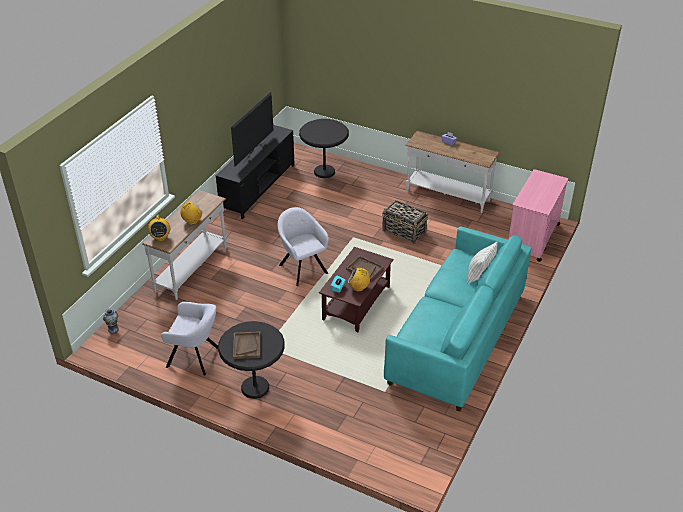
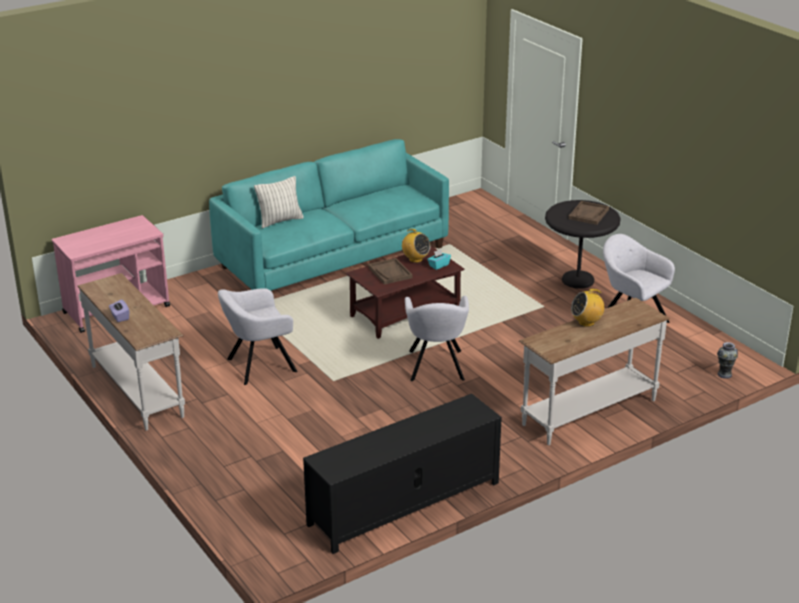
camera: 150 degrees left, 10 degrees down
(160, 237) = (641, 316): radio -> none
(254, 152) = (408, 435): television -> none
(324, 172) = (269, 493): black side table -> none
(404, 232) = (258, 366): basket -> grey armchair

